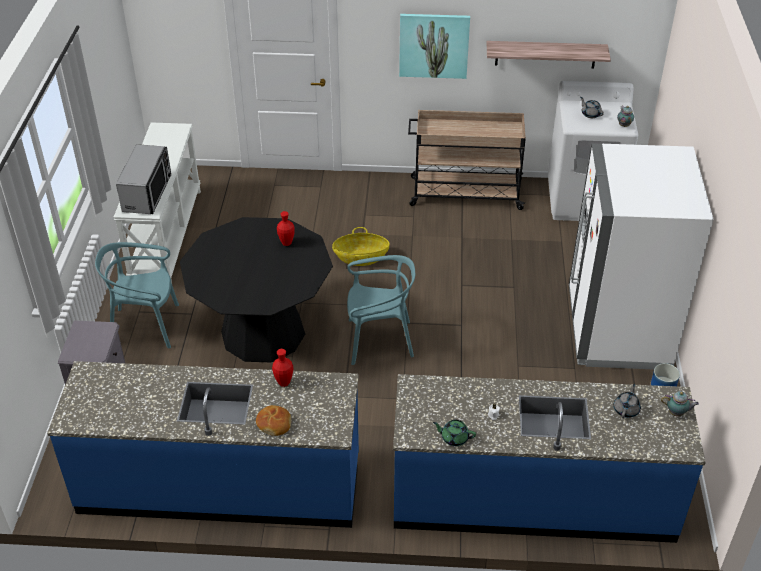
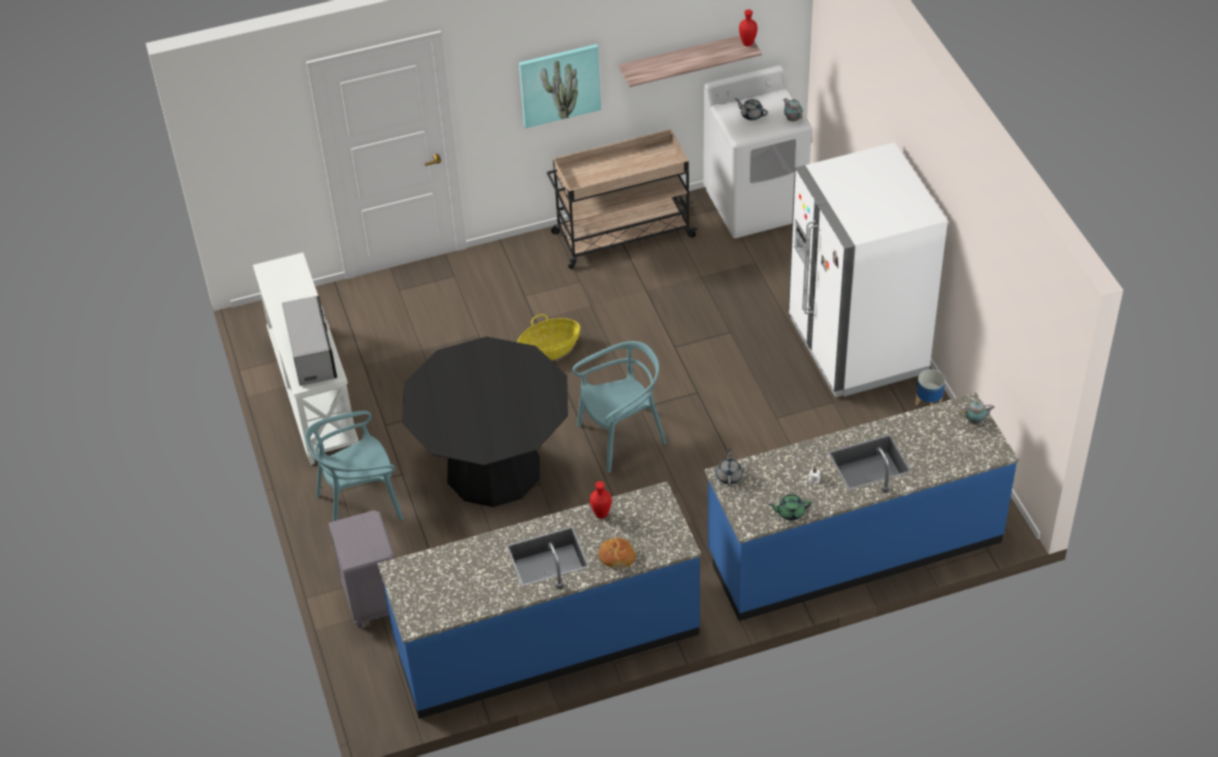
camera: 20 degrees left, 5 degrees up
(286, 243) = (503, 365): red vase -> red vase (747, 43)
(626, 409) = (930, 433): grey teapot -> grey teapot (729, 476)

